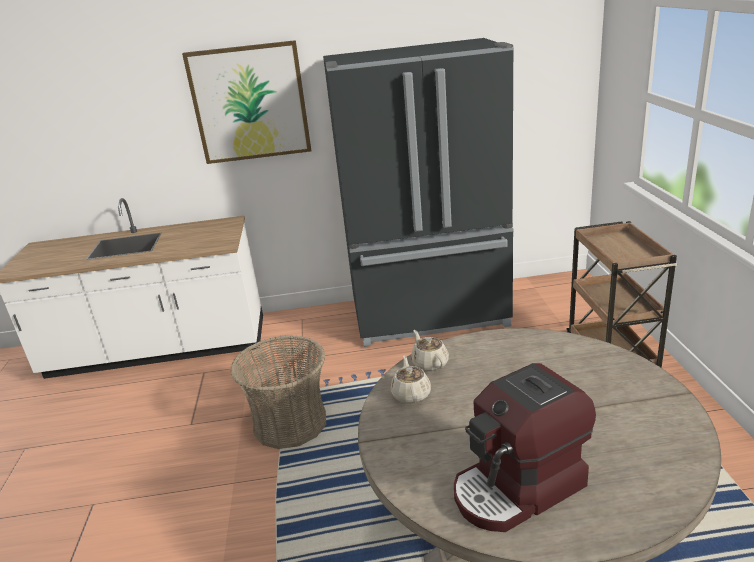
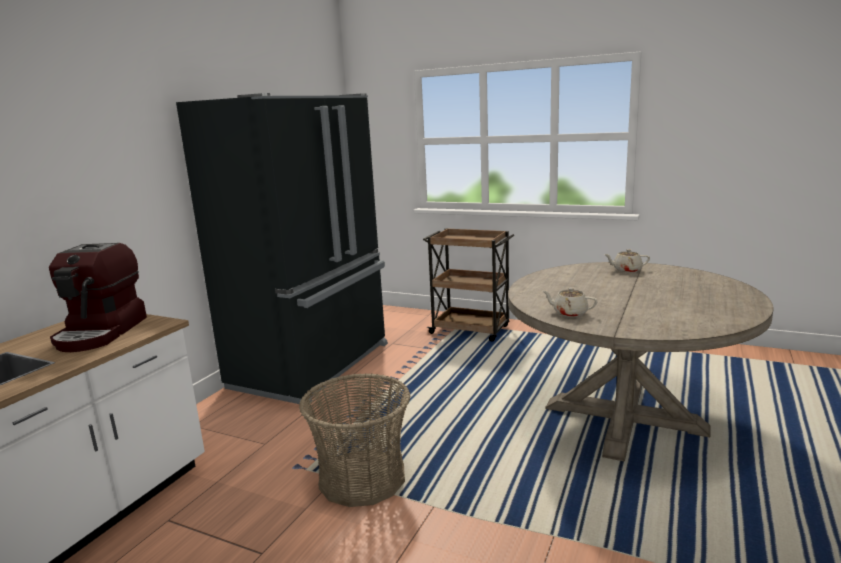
camera: 60 degrees left, 10 degrees down
(250, 103) = (98, 155): picture -> none
(429, 363) = (535, 302): beige teapot -> beige teapot (626, 270)
(519, 488) = (702, 307): coffee machine -> coffee machine (101, 332)

